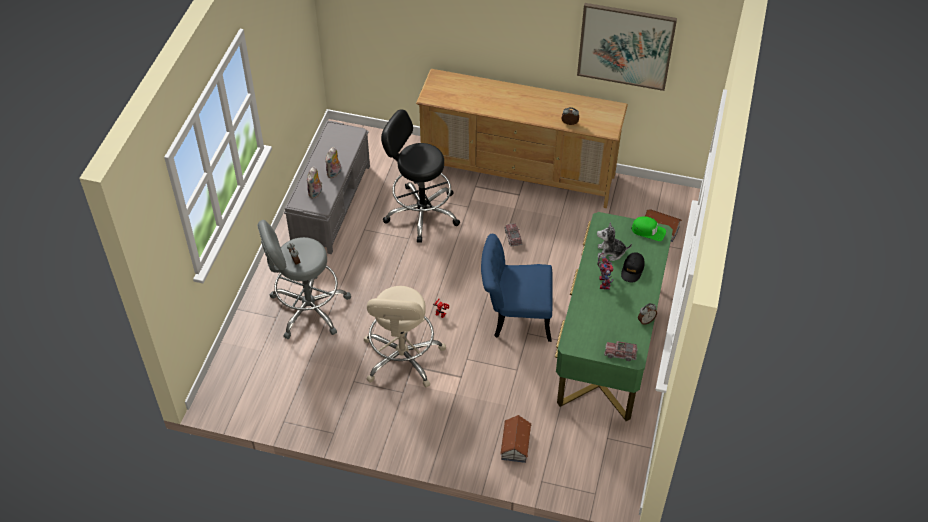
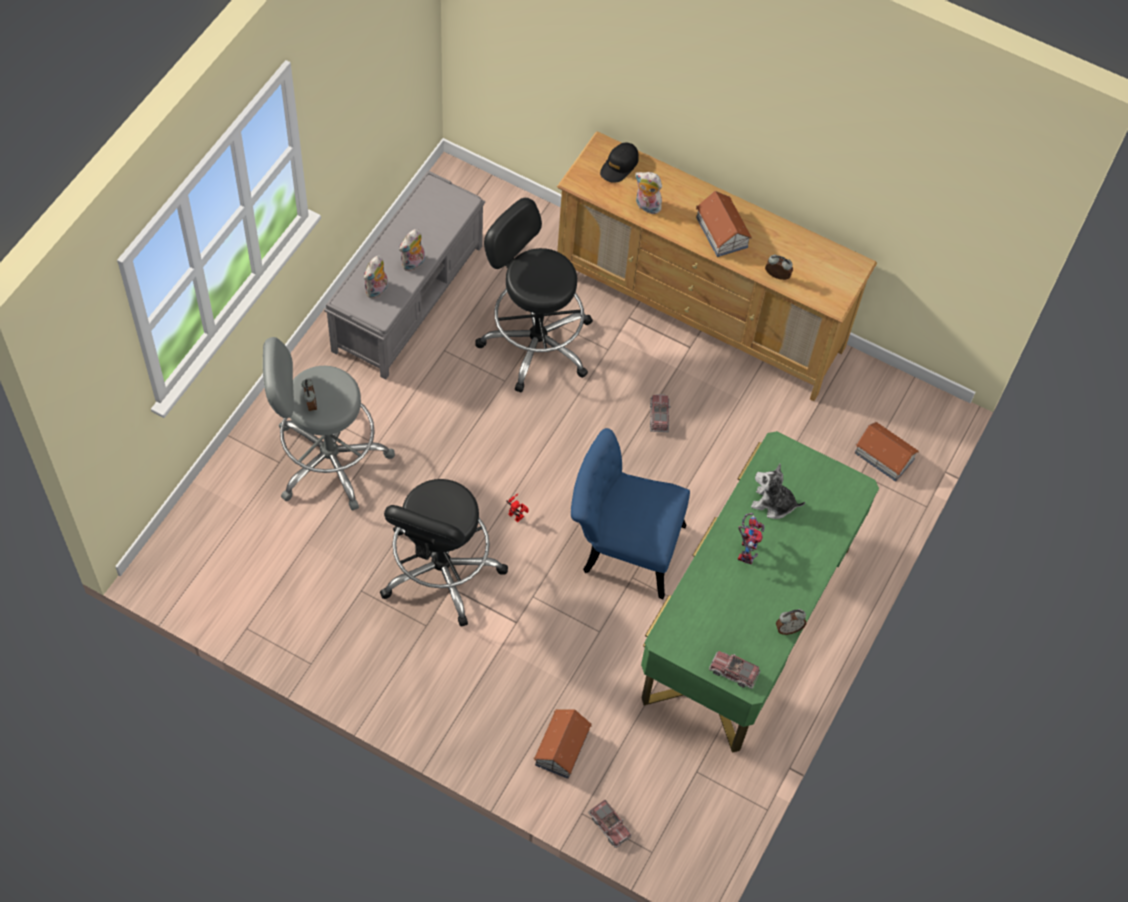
camera: 10 degrees right, 10 degrees up
(402, 358) = (440, 572): beige stool -> black stool
(475, 102) = (646, 206): none -> plush toy
(527, 107) = (721, 233): none -> toy house
(562, 484) = (609, 825): none -> toy truck
(625, 46) = (885, 185): picture -> none
(632, 270) = (796, 541): black cap -> black cap (619, 166)
(648, 231) = (841, 482): green cap -> none

